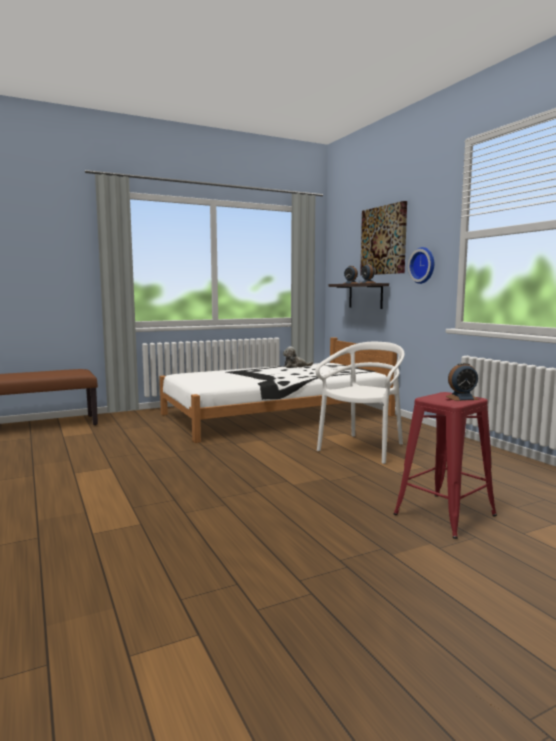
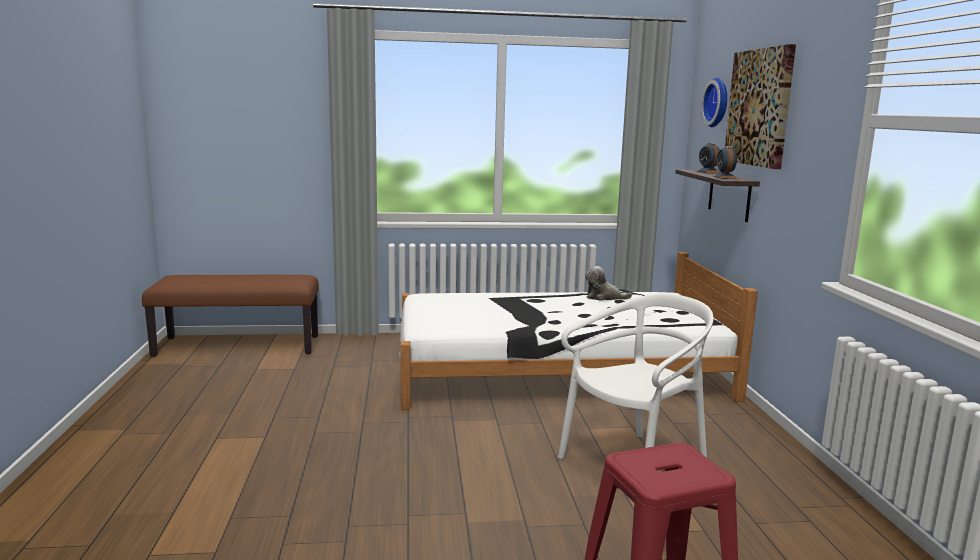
camera: 20 degrees right, 5 degrees up
(423, 265) = (807, 162): wall clock -> wall clock (718, 102)
(461, 398) = (688, 470): alarm clock -> none

